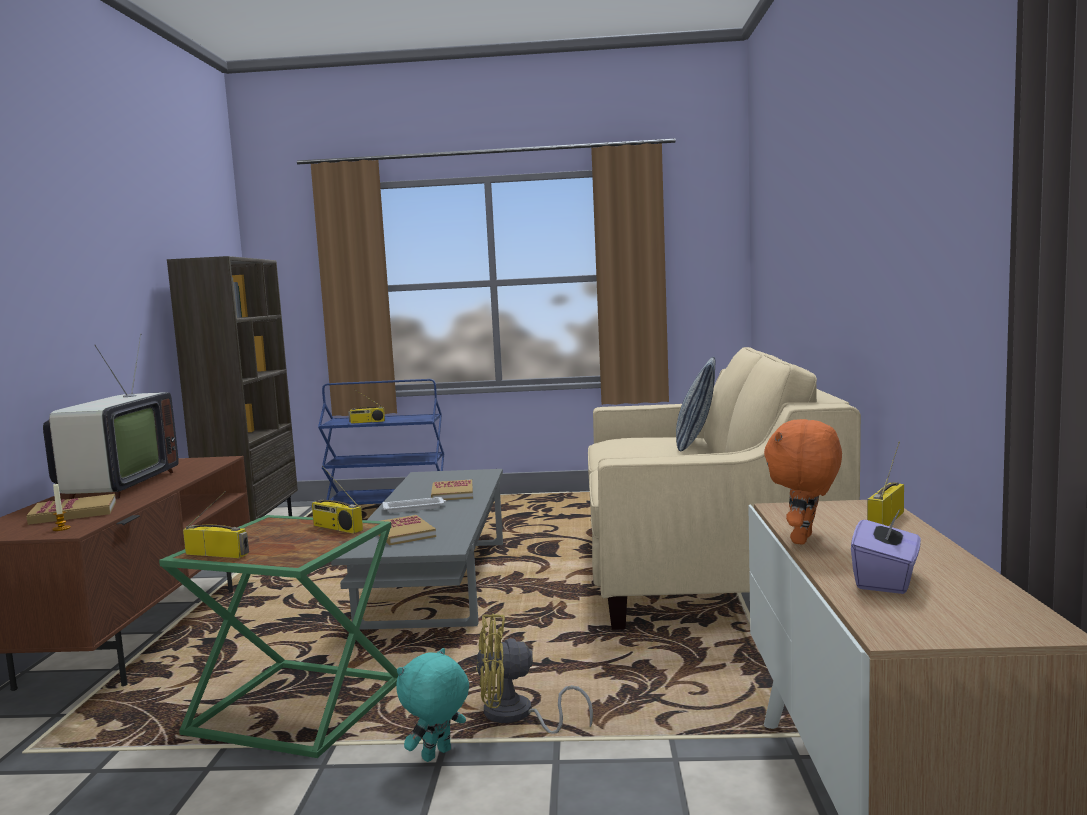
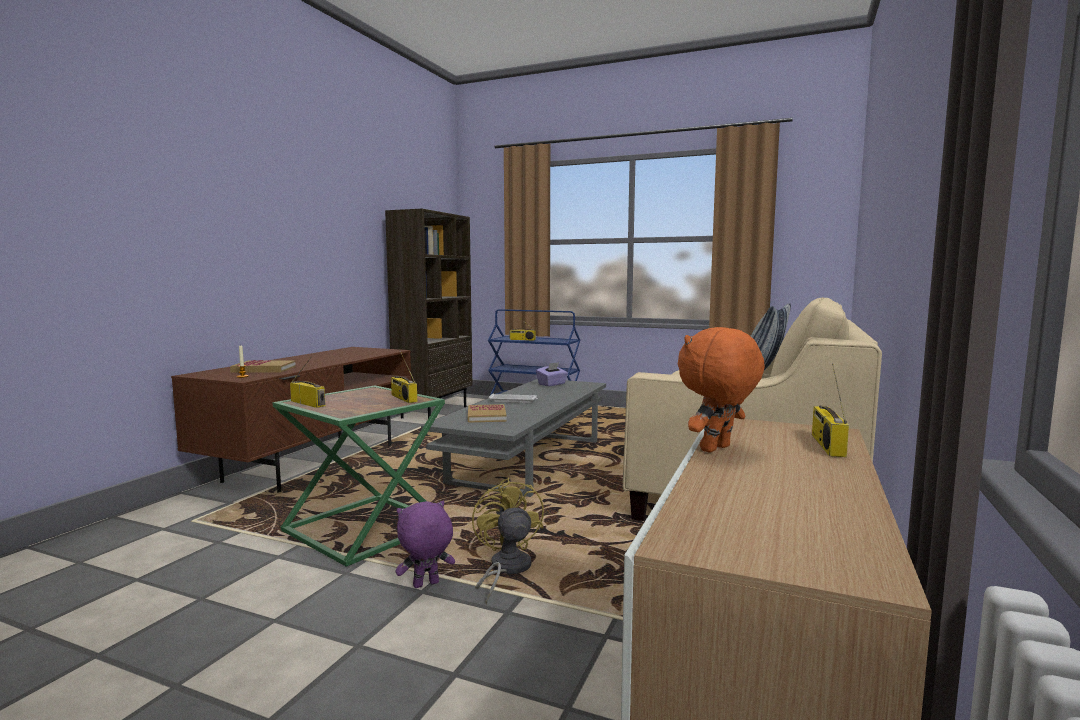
camera: 20 degrees right, 0 degrees up
(116, 486) = (311, 358): television -> none
(437, 755) = (426, 585): turquoise plush toy -> purple plush toy
(452, 493) = (551, 394): book -> none
(516, 717) = (505, 570): yellow fan -> yellow fan turned 60 degrees clockwise
(885, 519) = (826, 444): radio -> radio turned 45 degrees counterclockwise
(886, 580) = (748, 495): purple tissue box -> purple tissue box (552, 384)

